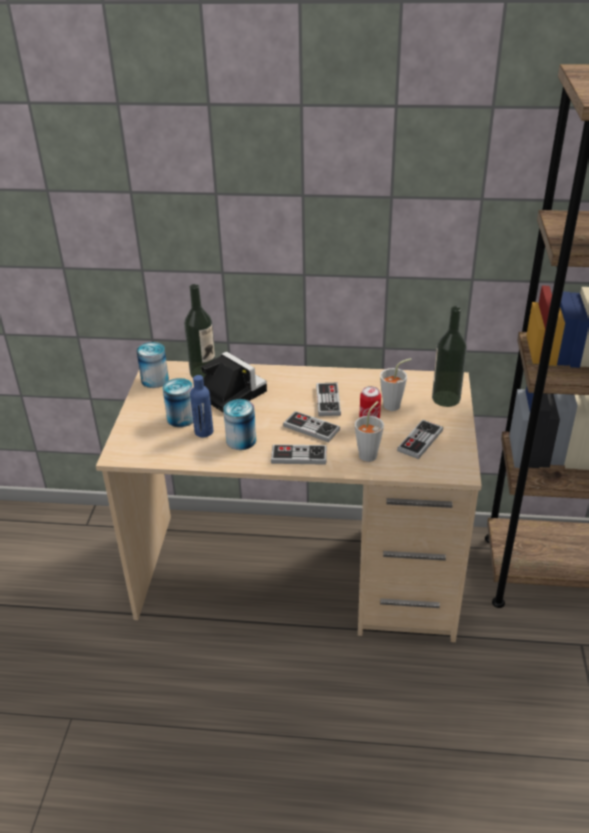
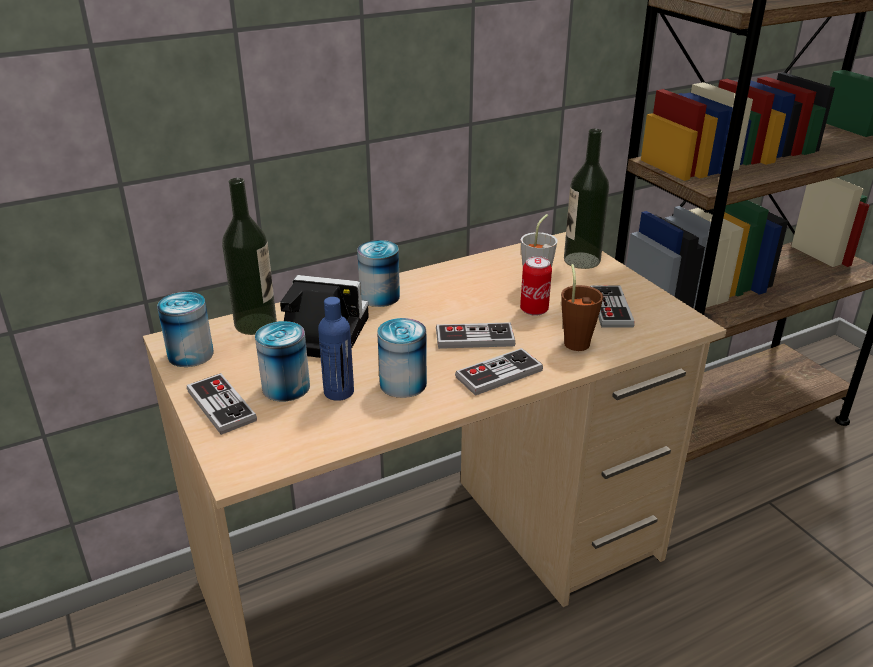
camera: 35 degrees left, 5 degrees down
(287, 379) = (379, 296): none -> can
(328, 401) = (457, 303): game controller -> game controller (221, 406)
(370, 453) = (576, 340): grey cup -> brown cup

